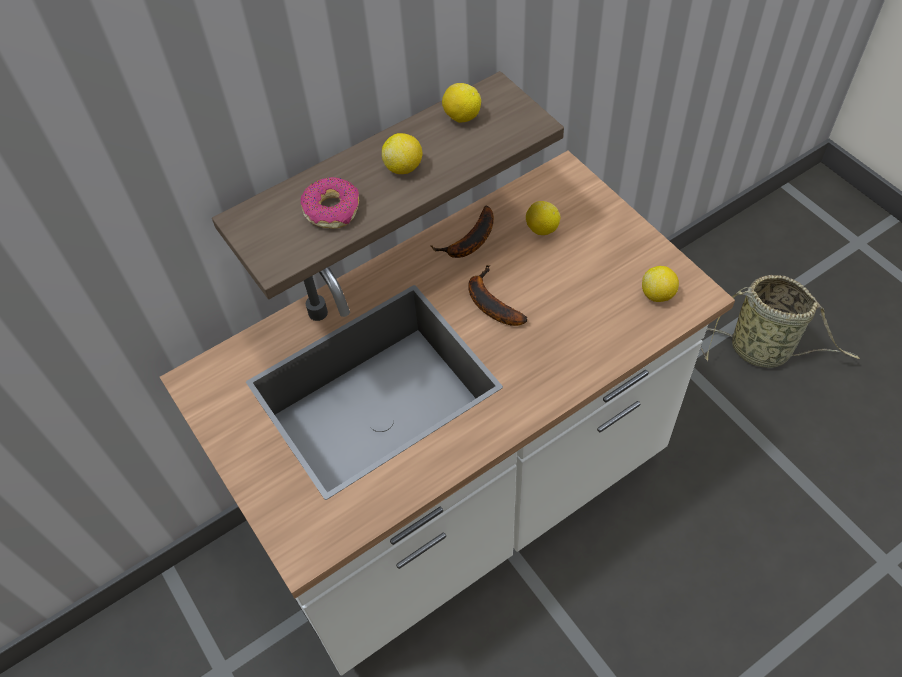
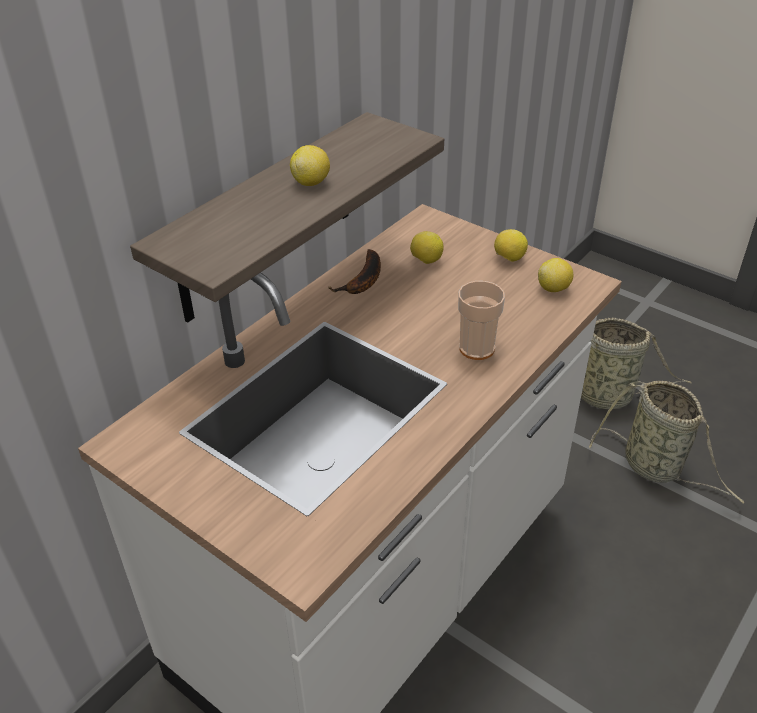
camera: 20 degrees left, 15 degrees down
(332, 210) = (255, 220): donut -> none
(461, 117) = (348, 143): lemon -> lemon (509, 259)
(489, 302) = (403, 322): banana -> none
(548, 352) = (477, 348): none -> cup
(781, 444) = (656, 468): none -> basket

